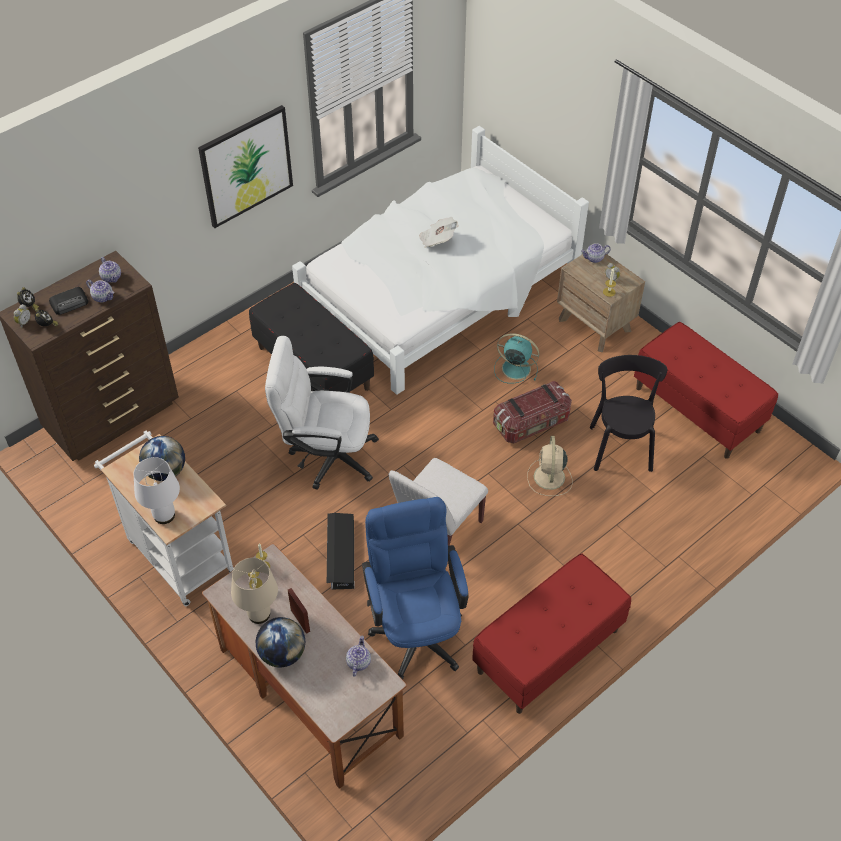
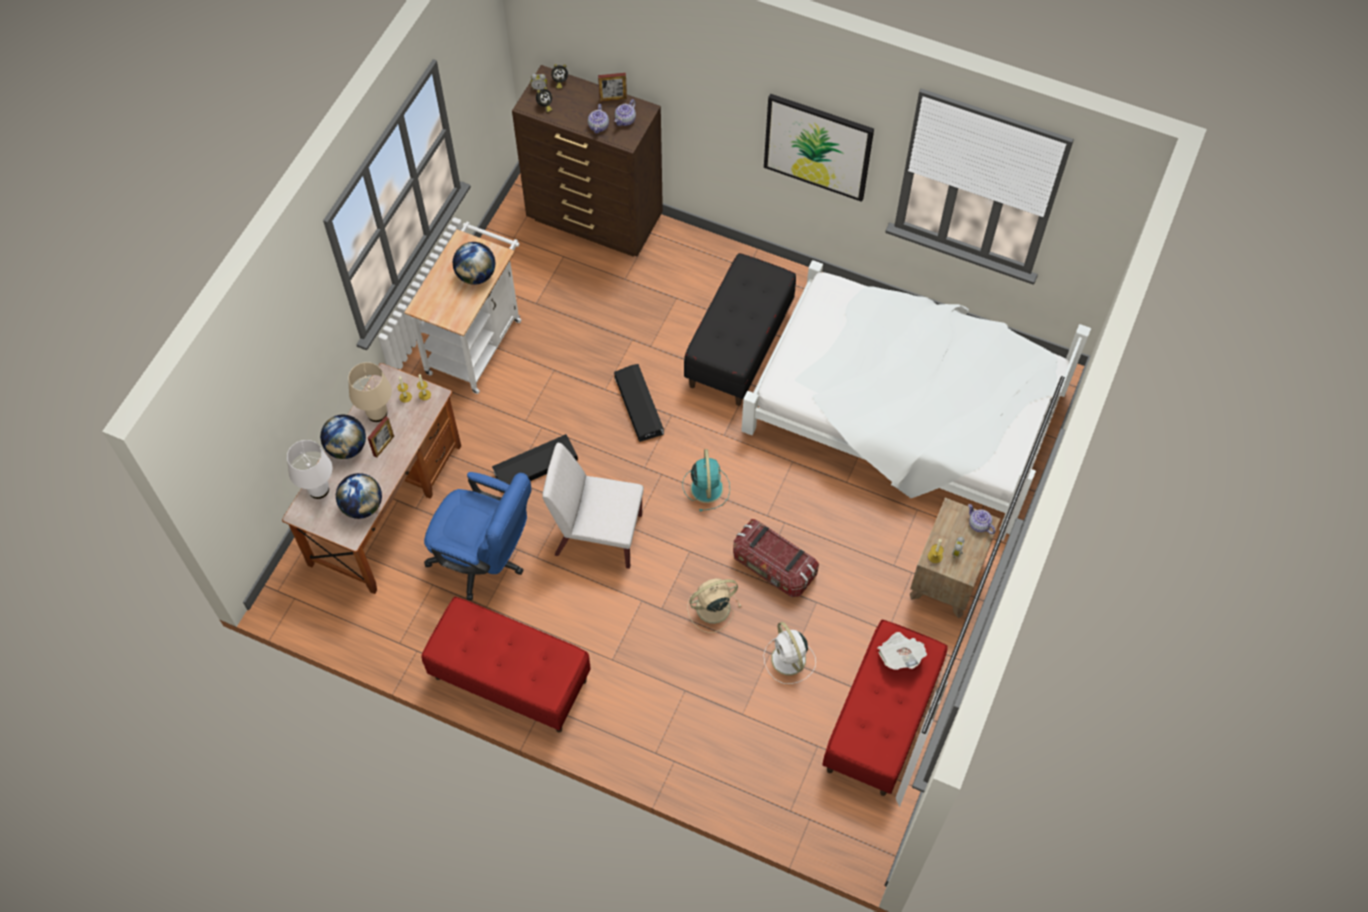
camera: 65 degrees right, 10 degrees up
(70, 303) = (579, 107): radio -> none
(81, 277) = (613, 98): none -> picture frame
(163, 515) = (431, 296): white table lamp -> white table lamp (318, 489)
(326, 455) = (639, 405): white office chair -> black storage box
(358, 662) = (362, 506): teapot -> globe
(416, 628) = (485, 560): blue office chair -> blue office chair turned 60 degrees clockwise
(437, 240) = (918, 367): newspaper -> newspaper (900, 655)
(514, 368) = (839, 523): turquoise fan -> turquoise fan (706, 487)
(620, 445) = (789, 660): black chair -> white fan

